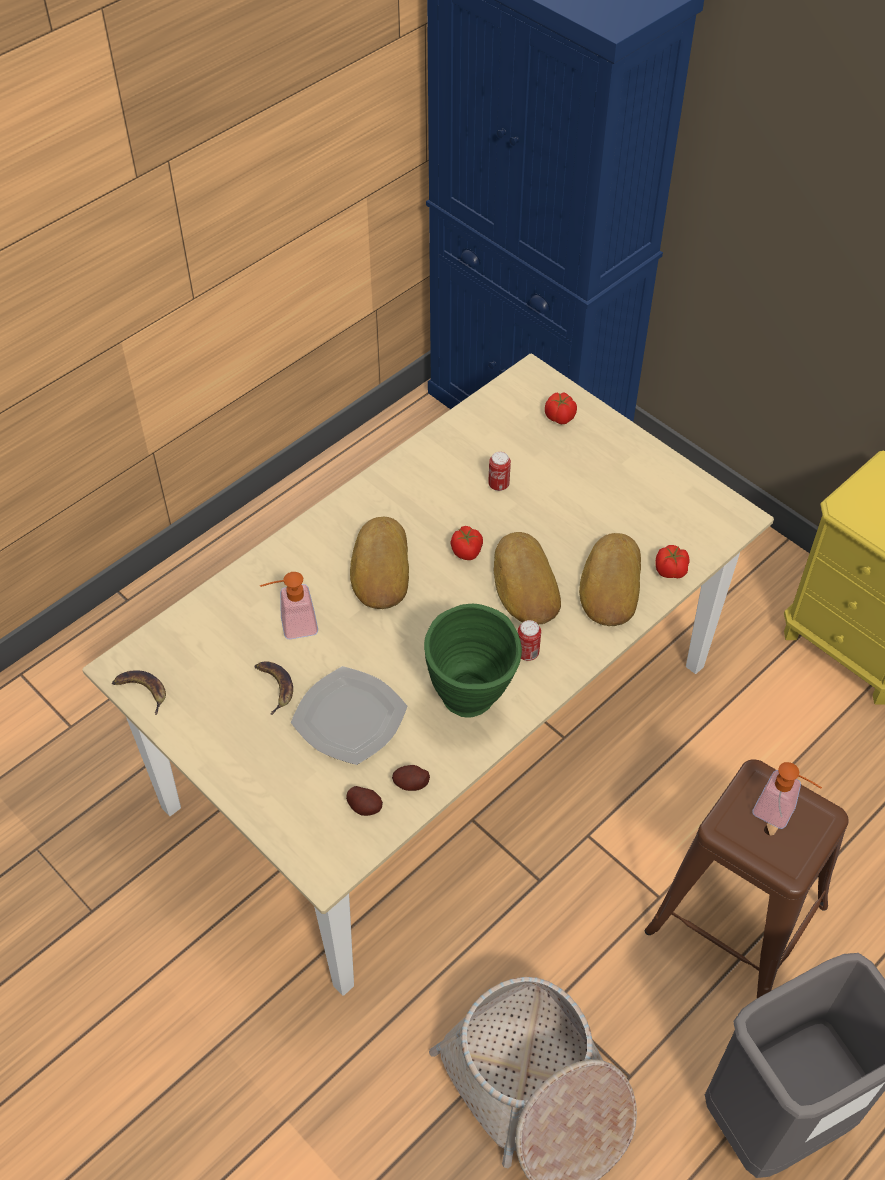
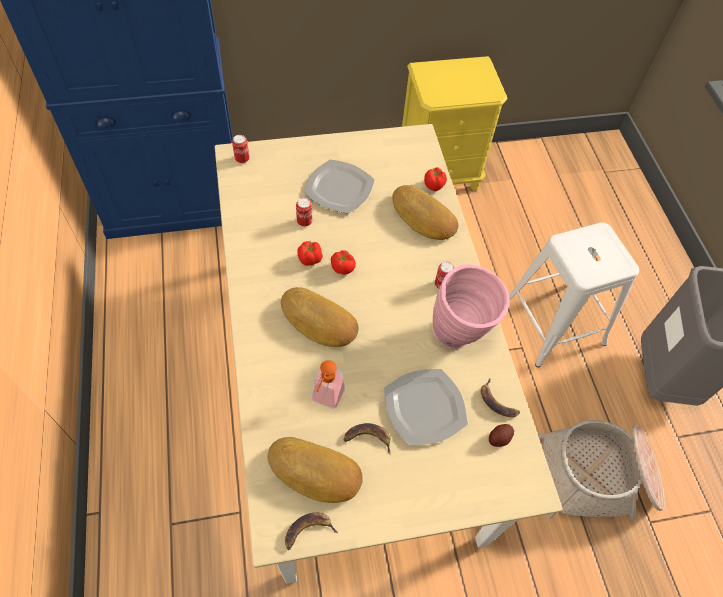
camera: 60 degrees left, 5 degrees up
(411, 784) = (497, 402): potato -> banana
(472, 705) = (461, 335): green vase -> pink vase
(523, 585) = (391, 256): bread -> bread (314, 473)
(533, 385) = (242, 159): none -> can
(560, 418) = (280, 163): tomato -> tomato (310, 259)
(576, 486) = (339, 187): none -> plate
(736, 919) = (553, 323): brown stool -> white stool
(780, 814) = (590, 248): soap dispenser -> none

